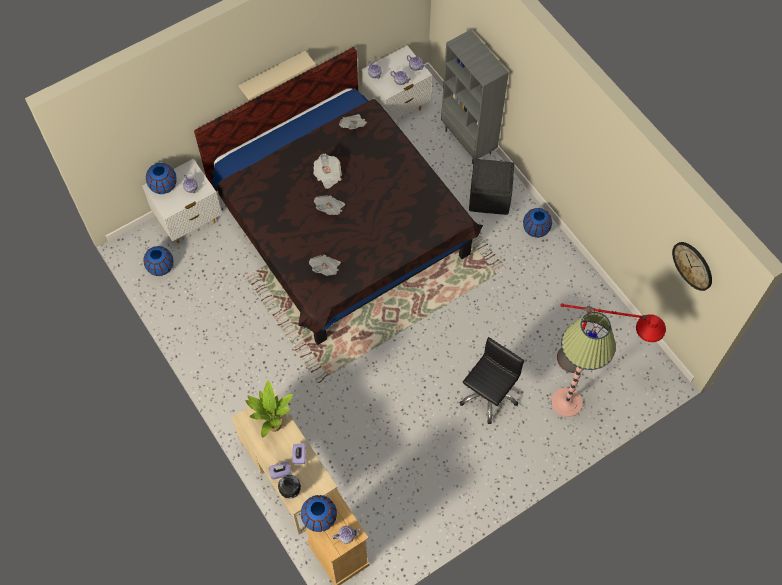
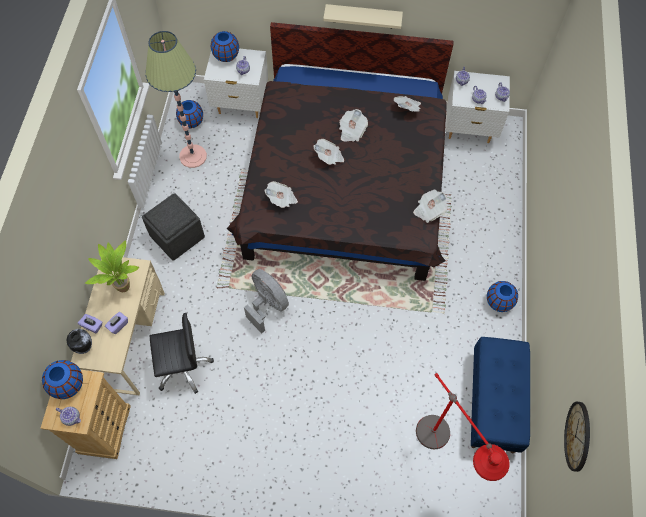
camera: 40 degrees right, 0 degrees up
(371, 364) = (267, 305): none -> grey fan
(442, 195) = (429, 210): none -> newspaper
(469, 142) = (505, 193): grey bookcase -> none
(488, 395) = (334, 404): black office chair -> black office chair (183, 367)
(489, 196) = (483, 247): grey ottoman -> grey ottoman (177, 235)
(566, 402) = (393, 464): floor lamp -> floor lamp (193, 156)
(595, 304) = (494, 402): none -> blue bench

